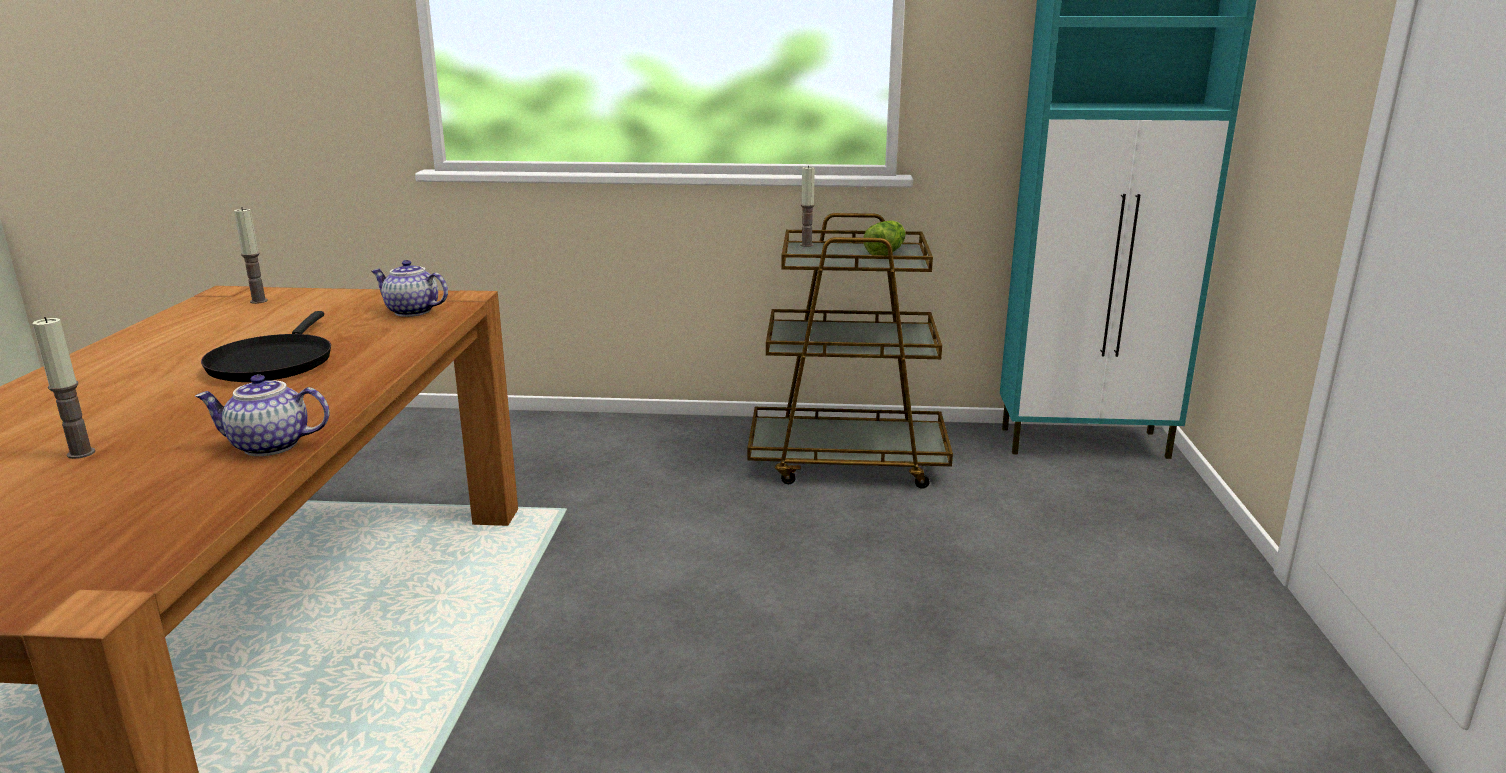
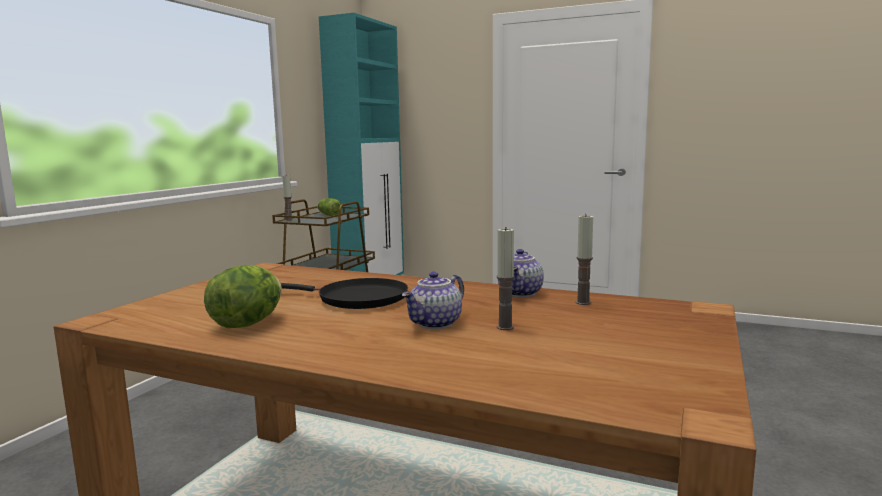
camera: 70 degrees left, 10 degrees down
(181, 339) = (247, 323): none -> lettuce
(259, 301) = (160, 309): candle -> candle (583, 302)
(411, 312) = (281, 276): teapot -> teapot (436, 324)

